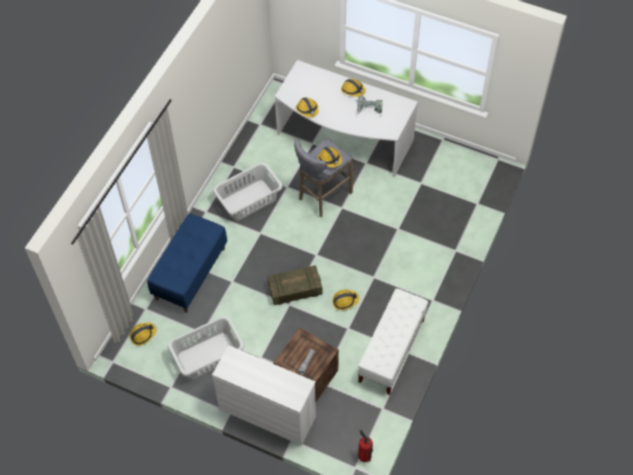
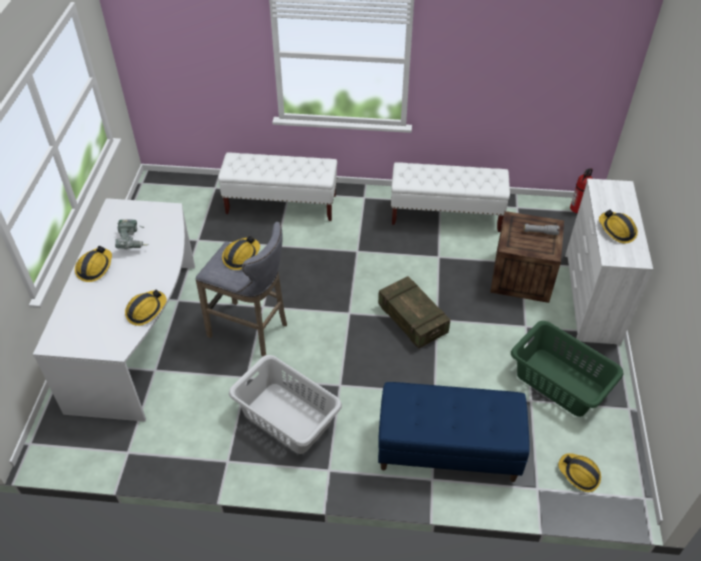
camera: 110 degrees left, 10 degrees down
(207, 355) = (559, 383): grey laundry basket -> green laundry basket
(345, 301) = (403, 268): hard hat -> hard hat (616, 230)
(442, 242) = (281, 205): none -> white bench

